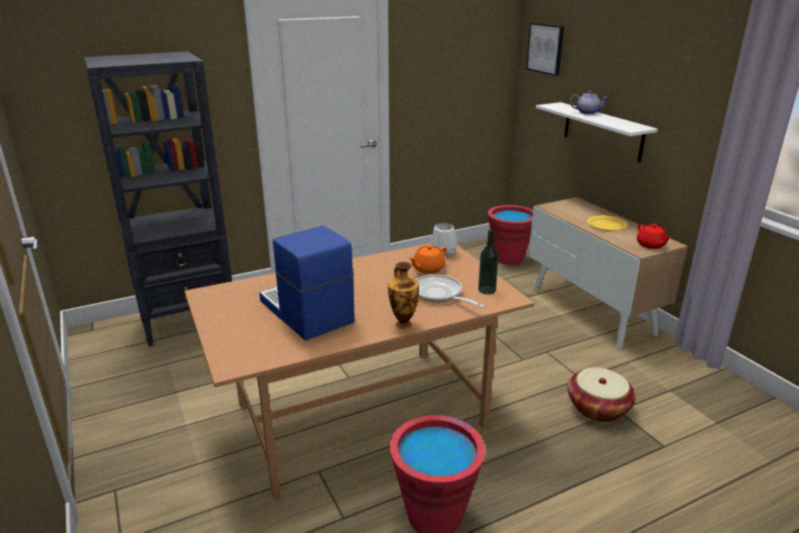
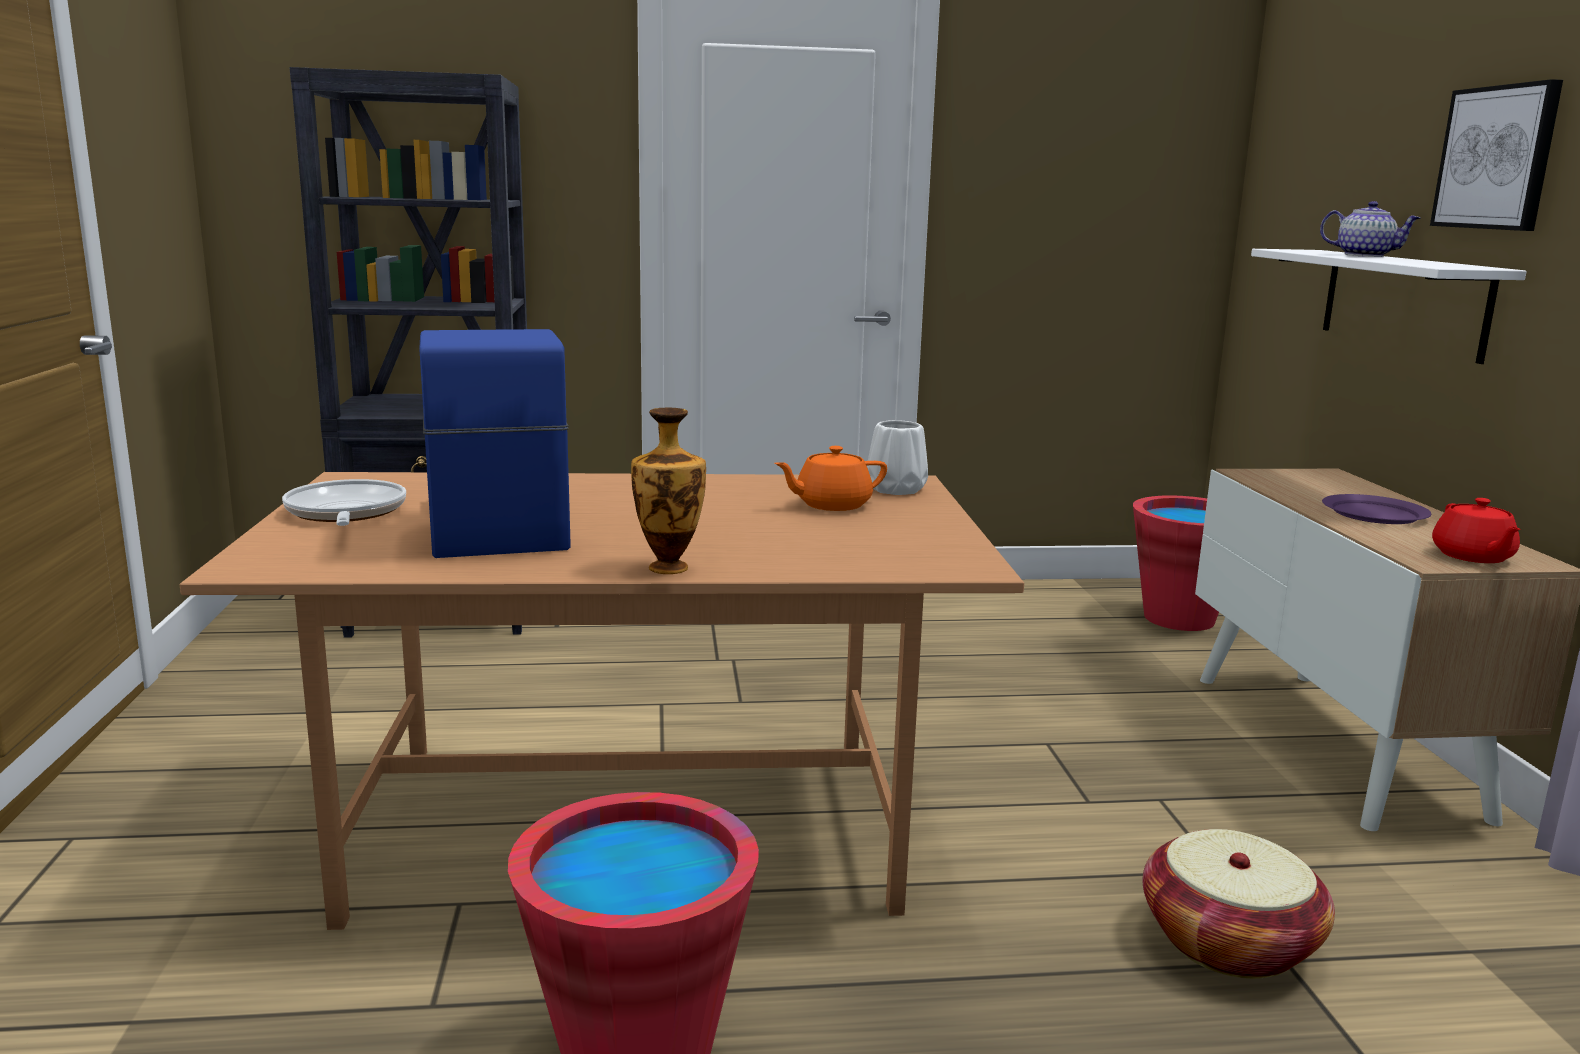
camera: 20 degrees right, 10 degrees down
(439, 295) = (808, 540): frying pan -> frying pan (345, 514)
(487, 290) = (928, 549): bottle -> none
(546, 48) = (1299, 135): picture -> picture (1497, 158)
(606, 225) = (1373, 513): yellow plate -> purple plate

